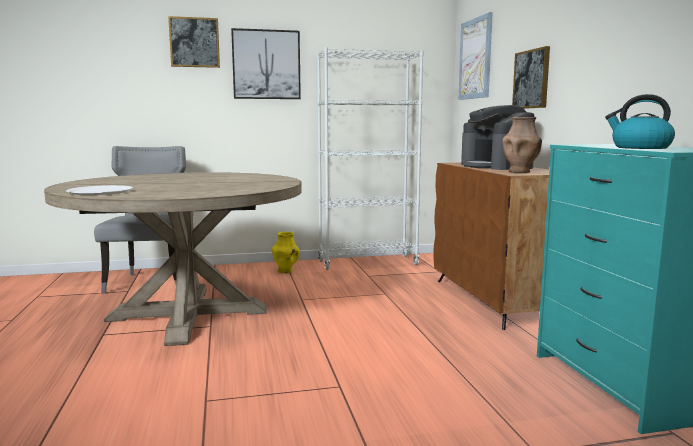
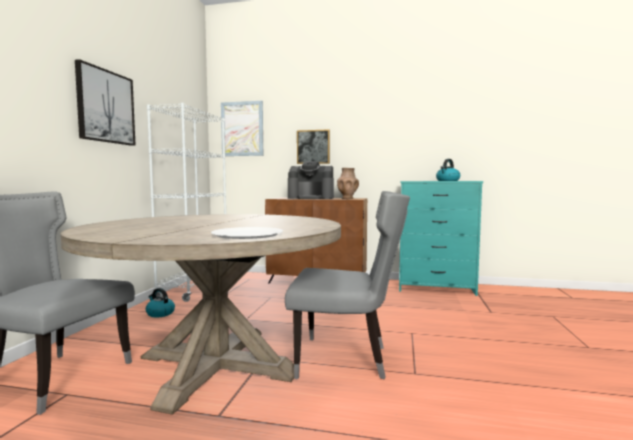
camera: 65 degrees left, 5 degrees down
(194, 42) = (37, 63): picture -> none
(224, 360) = (346, 360): none -> grey chair
(285, 271) = (160, 313): yellow vase -> kettle

